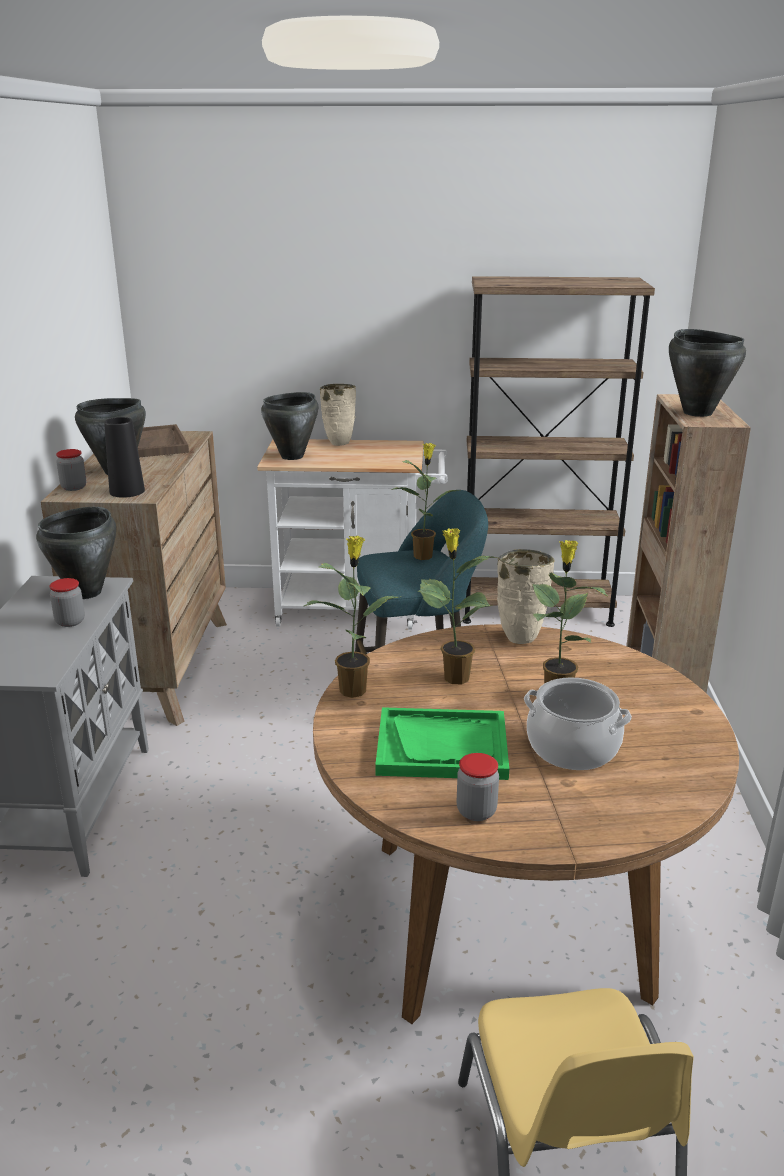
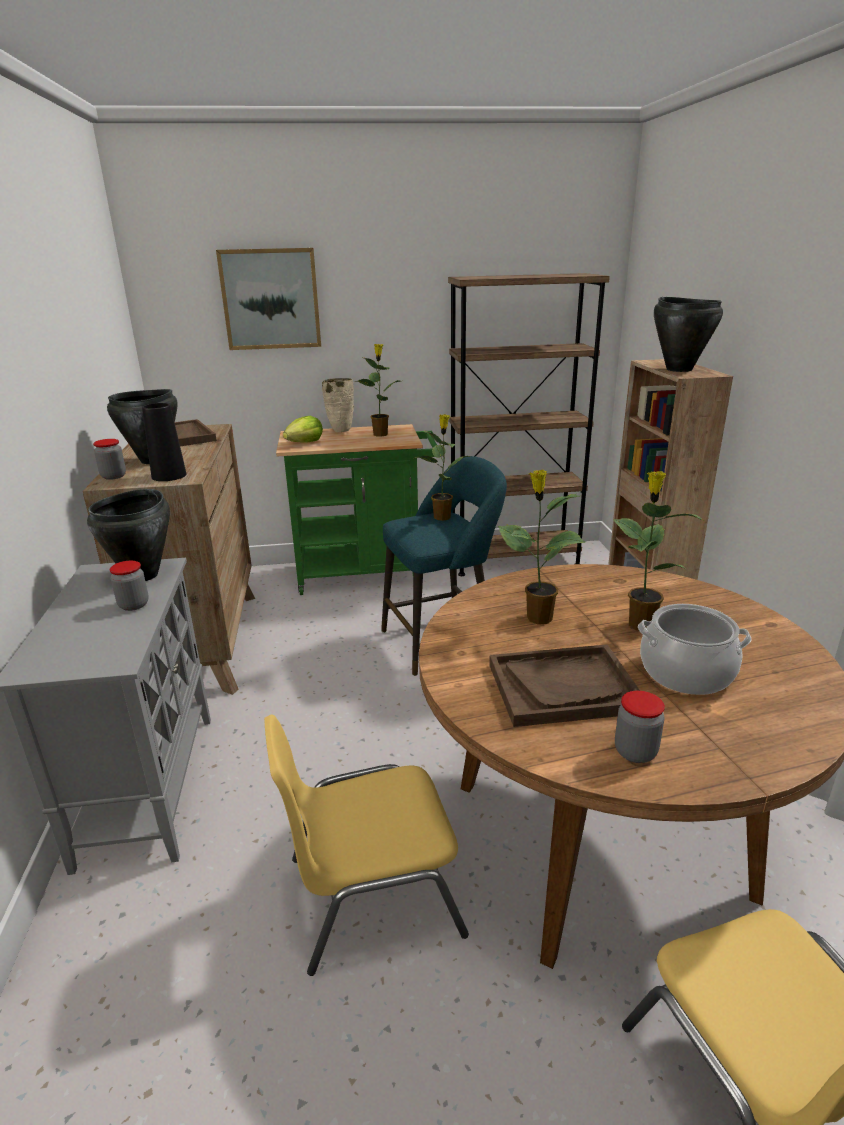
camera: 10 degrees left, 0 degrees up
(259, 933) = (371, 894): none -> yellow chair
(270, 293) = (271, 299): none -> picture
(293, 456) = (305, 443): black cooking pot -> lettuce
(354, 689) = (448, 640): potted plant -> potted plant (380, 434)
(358, 609) = (367, 574): white cart -> green cart
(442, 747) = (563, 687): green tray -> brown tray
(521, 636) = (576, 574): beige vase -> none

